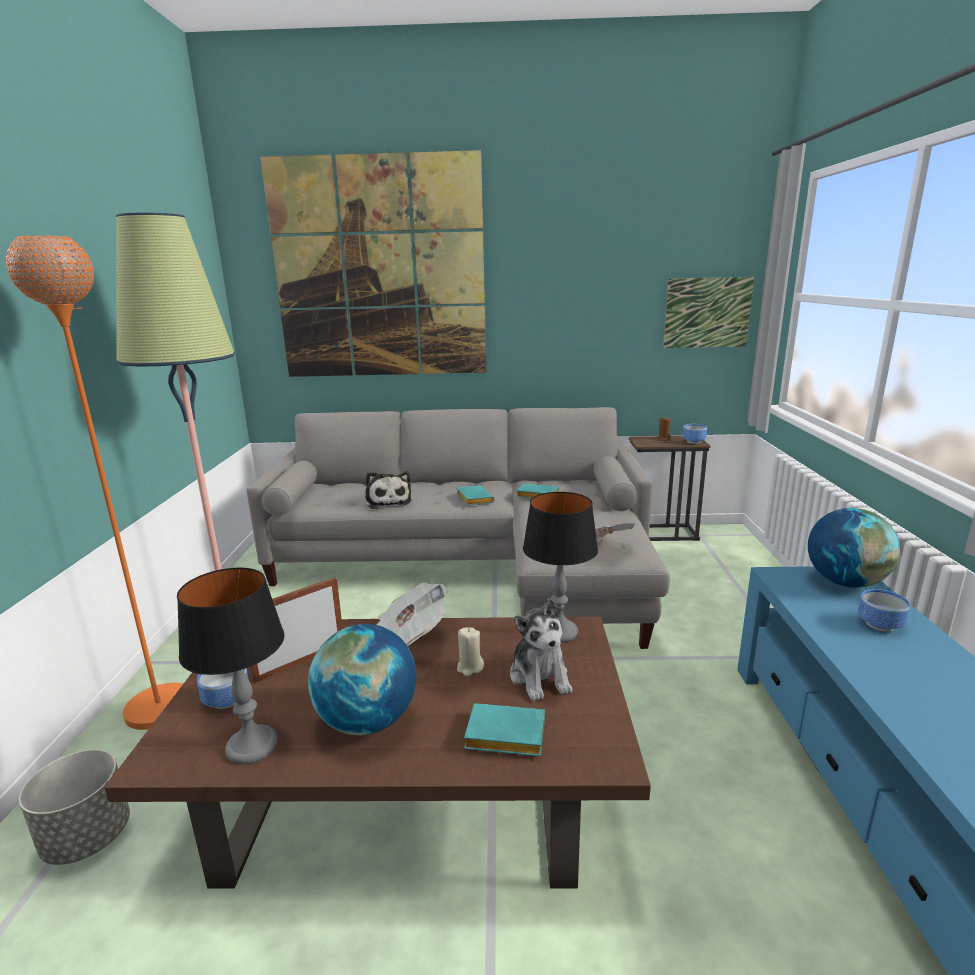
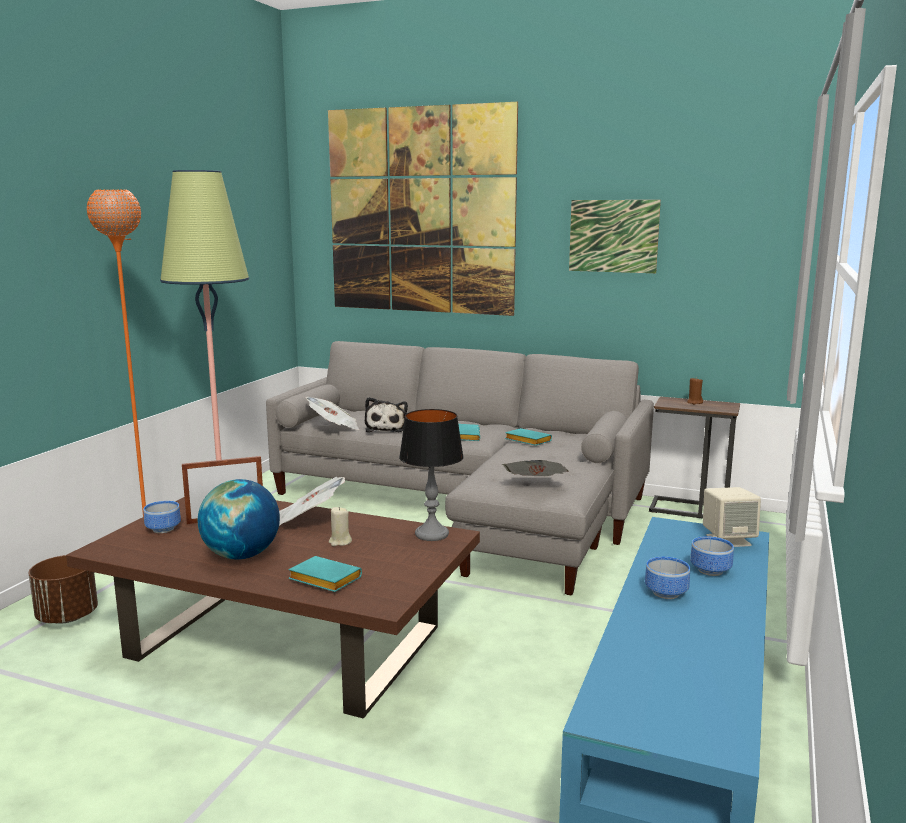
camera: 20 degrees right, 5 degrees down
(88, 838) = (67, 617): grey planter -> brown planter
(252, 746) = (160, 553): table lamp -> none
(331, 508) = (334, 427): none -> newspaper
(540, 677) = (385, 556): plush toy -> none
(694, 442) = (725, 408): bowl -> bowl (668, 593)
(707, 313) = (751, 267): picture -> picture (613, 236)
(845, 582) = (728, 540): globe -> beige speaker

